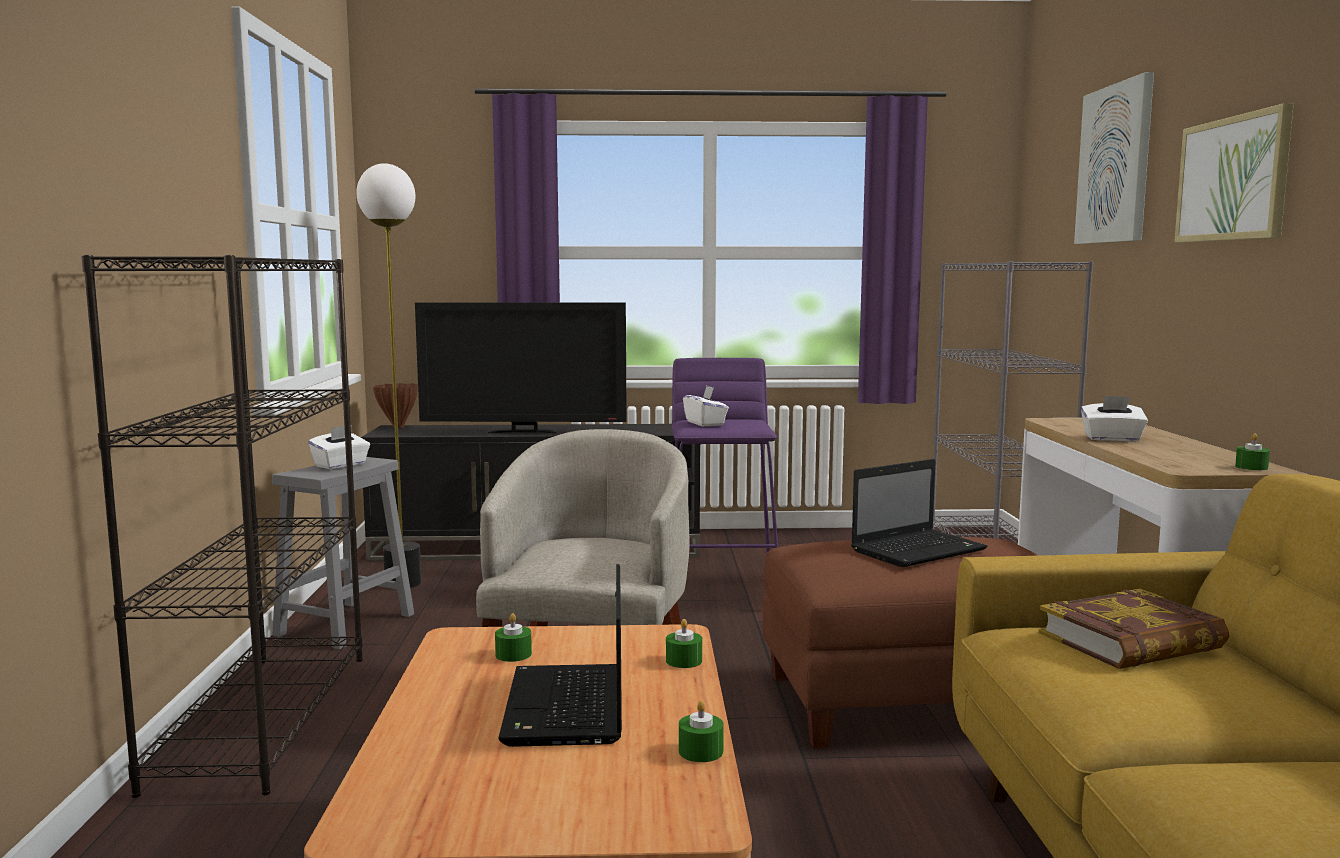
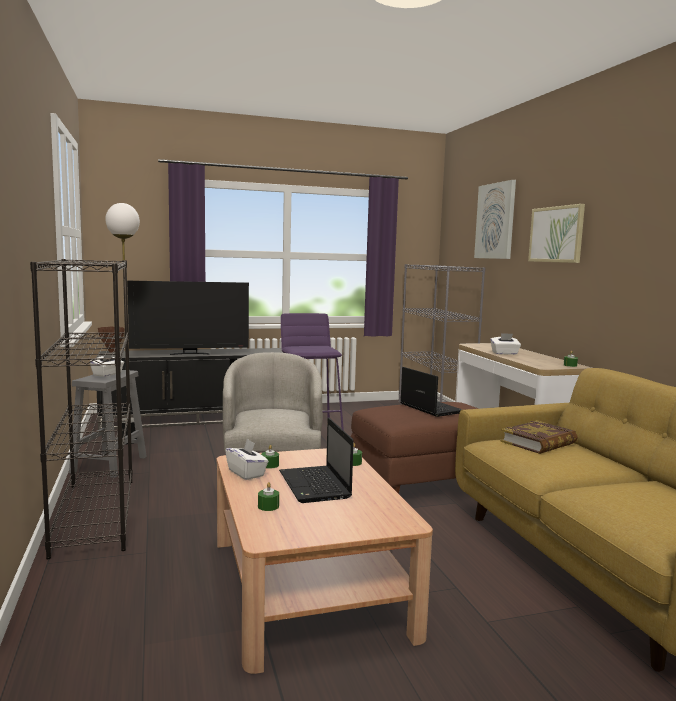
camera: 15 degrees left, 0 degrees up
(700, 751) = (388, 498): green candle -> green candle (268, 506)
(705, 423) = (302, 348): white tissue box -> white tissue box (246, 473)
(919, 550) = (429, 408): laptop -> laptop turned 75 degrees counterclockwise

